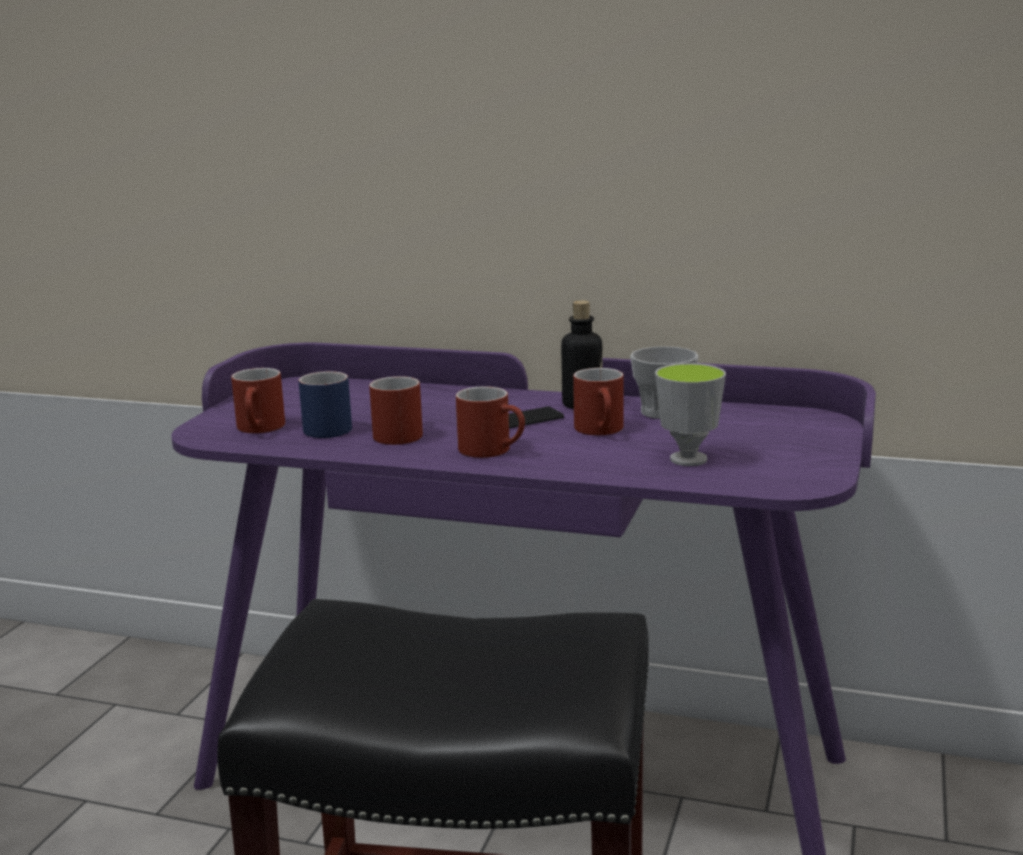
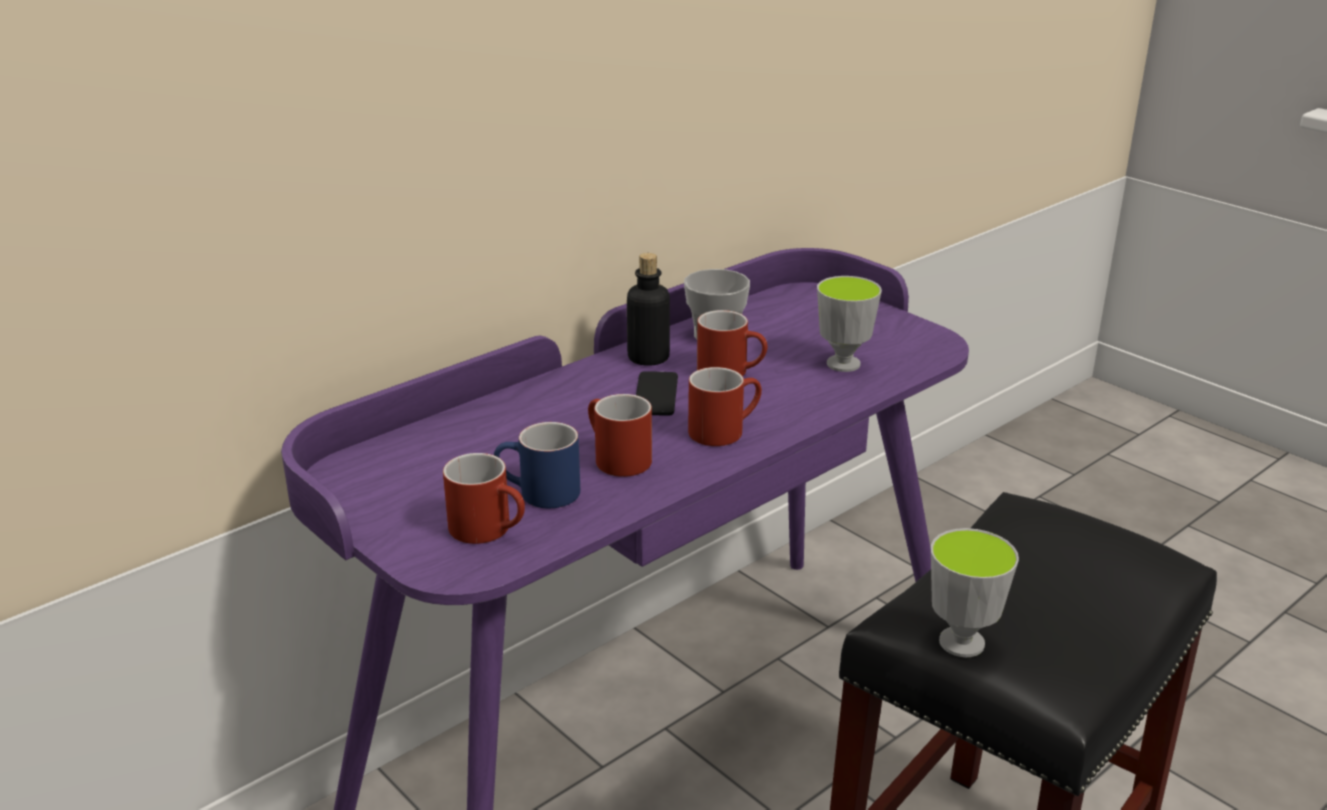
camera: 60 degrees left, 10 degrees up
(310, 632) = (961, 643): none -> cup

